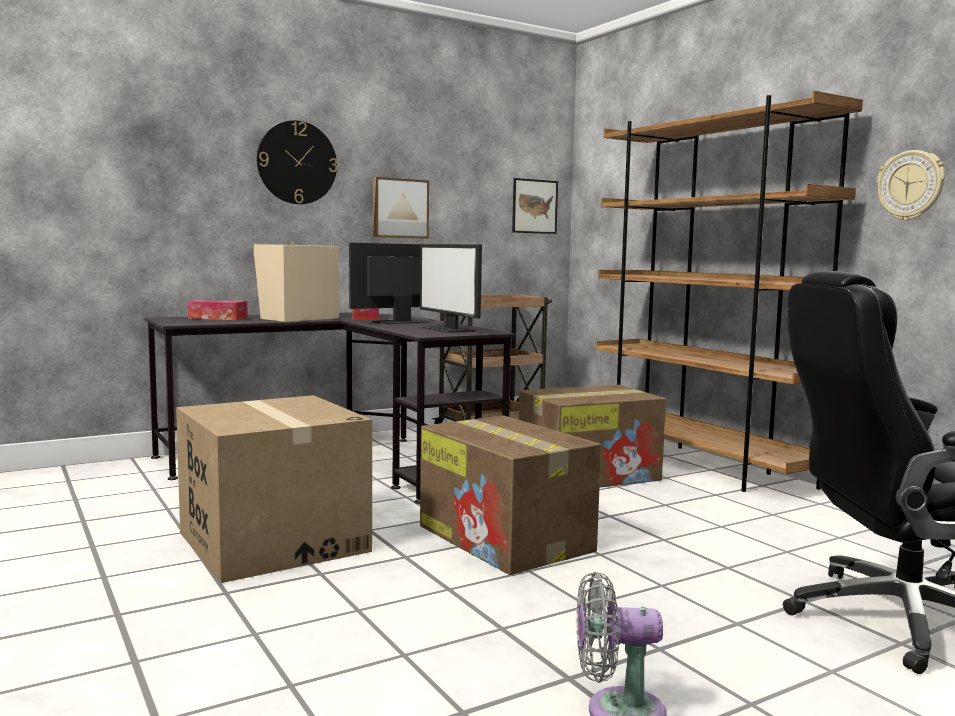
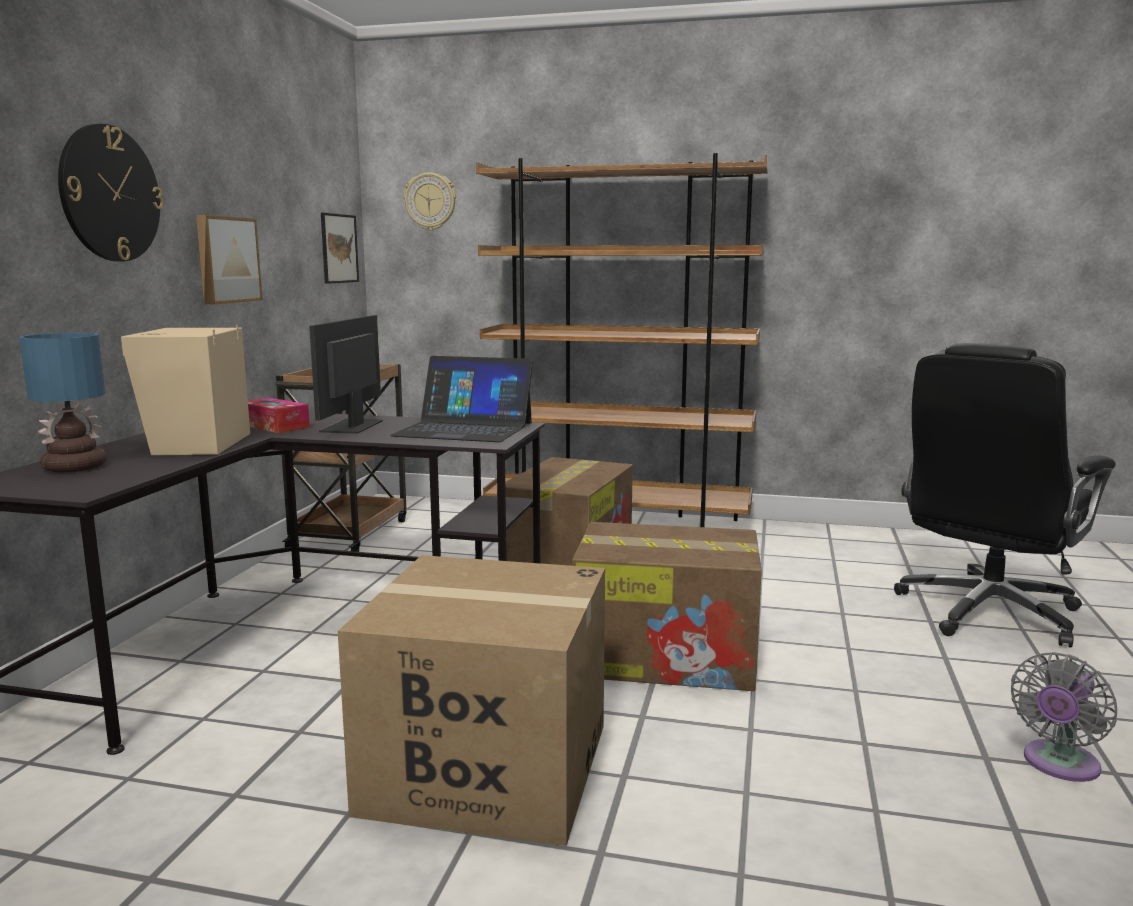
camera: 45 degrees left, 5 degrees up
(218, 318) = (77, 466): tissue box -> table lamp
(449, 329) = (464, 429): monitor -> laptop
(911, 185) = (808, 244): wall clock -> wall clock (430, 201)

